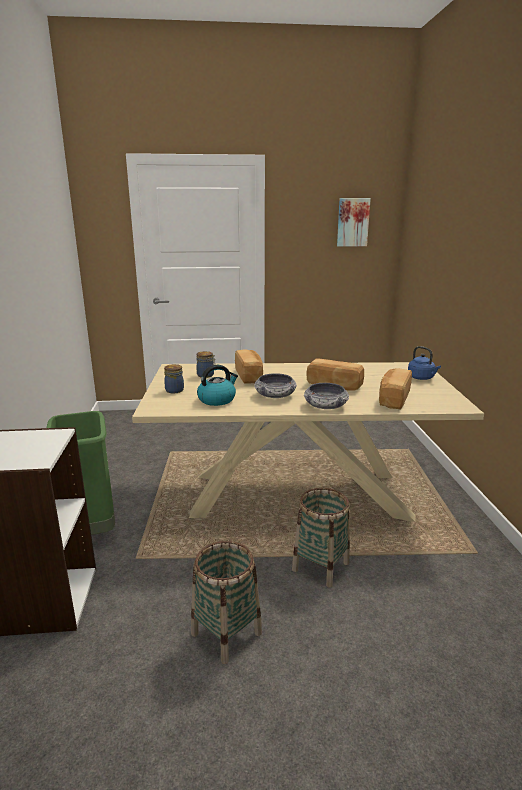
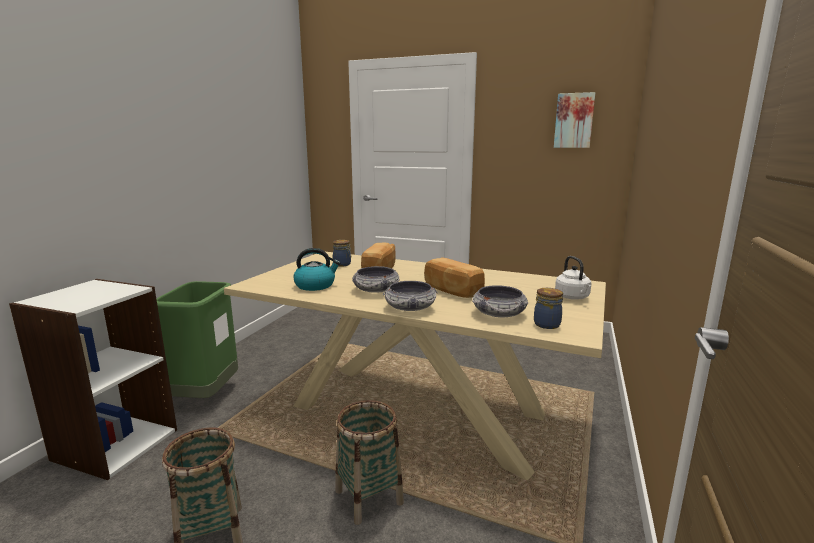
camera: 25 degrees right, 5 degrees down
(175, 390) = (294, 272): jar -> jar (547, 324)
(393, 399) = (499, 313): bread -> bowl
(421, 378) = (573, 297): blue kettle -> white kettle

